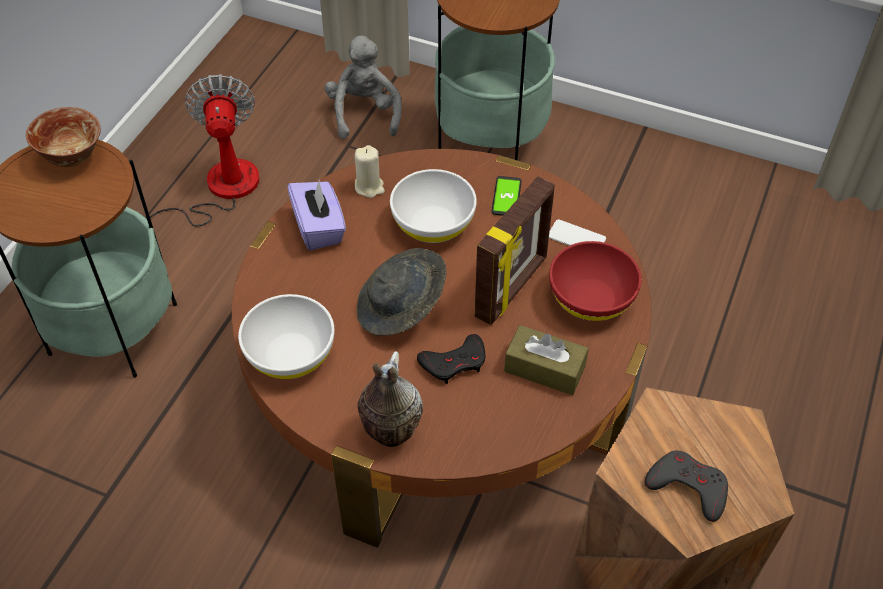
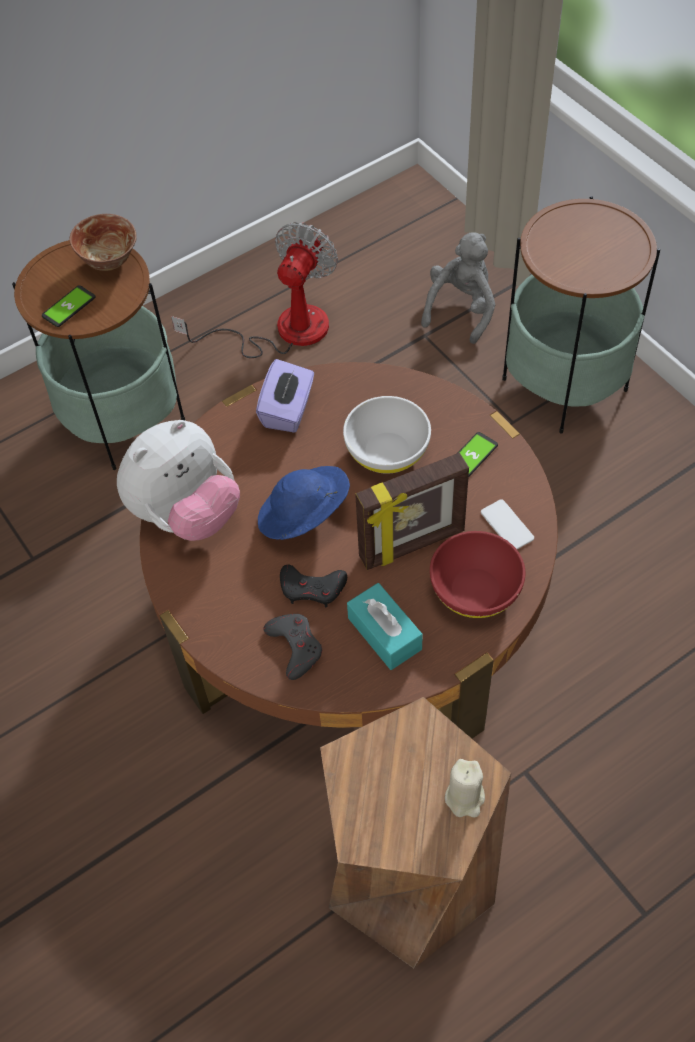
camera: 35 degrees right, 5 degrees up
(60, 211) = (69, 307): none -> phone
(290, 354) = (186, 513): white bowl -> plush toy
(369, 187) = (357, 391): beige candle -> beige candle (465, 798)
(389, 435) = (215, 623): vase -> none
(401, 308) = (304, 516): grey hat -> blue hat
(544, 369) = (384, 633): brown tissue box -> turquoise tissue box
(688, 487) = (387, 803): grey game controller -> grey game controller (295, 647)

